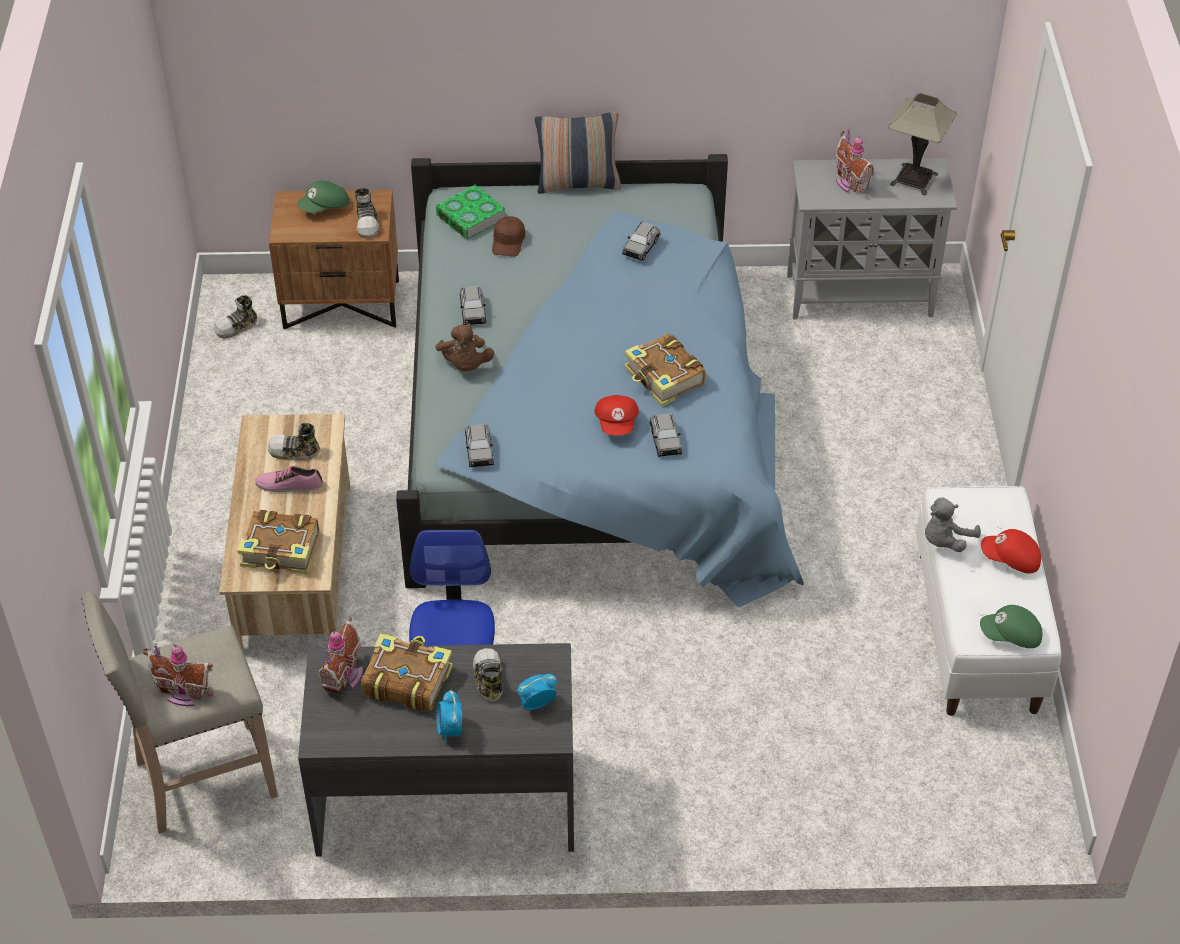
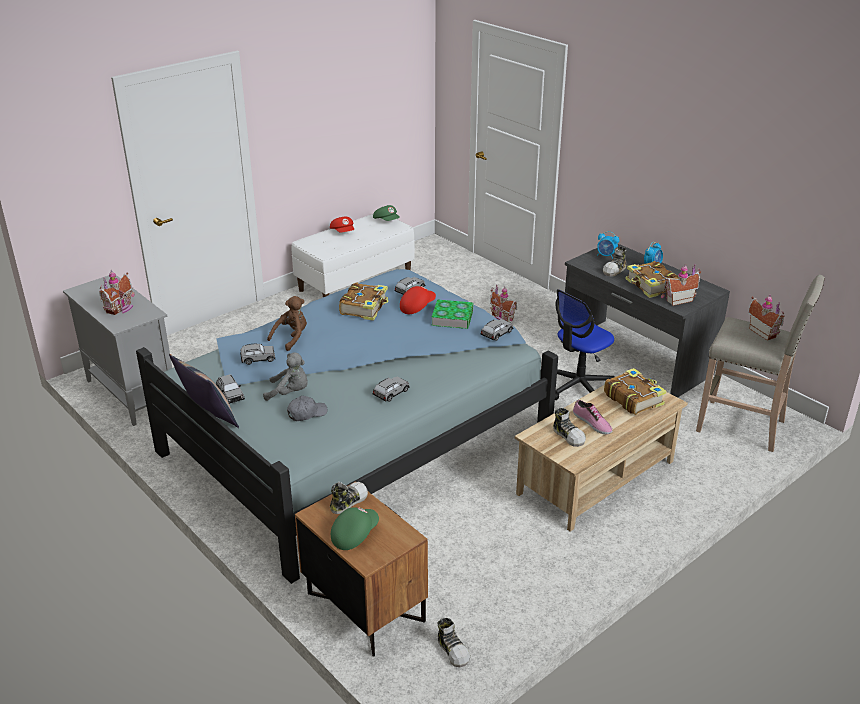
camera: 130 degrees left, 15 degrees down
(236, 327) = (453, 650): shoe -> shoe turned 45 degrees clockwise
(325, 207) = (354, 534): green cap -> green cap turned 60 degrees counterclockwise
(465, 365) = (438, 374): brown plush toy -> brown plush toy (291, 338)
(471, 217) = (298, 441): book -> book (452, 318)
(508, 242) = (306, 413): brown cap -> grey cap
(595, 204) = (230, 395): none -> grey toy car
(701, 729) = (501, 318): none -> toy house
(913, 179) = (97, 292): table lamp -> none
(945, 540) = (351, 247): grey plush toy -> grey plush toy (290, 393)

